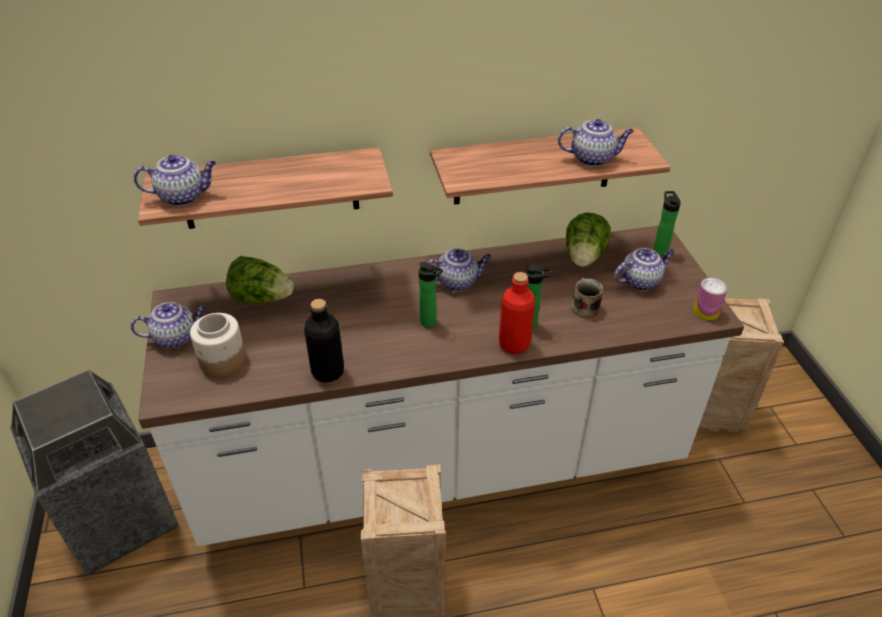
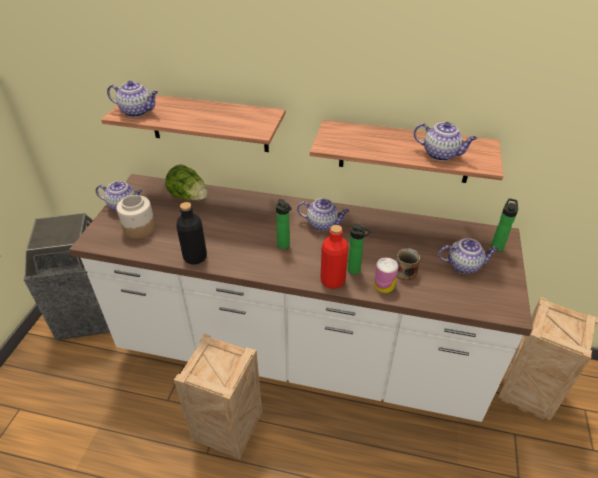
camera: 25 degrees right, 0 degrees up
(584, 257) = (430, 234): lettuce -> none
(706, 311) = (505, 306): can -> can (384, 285)

